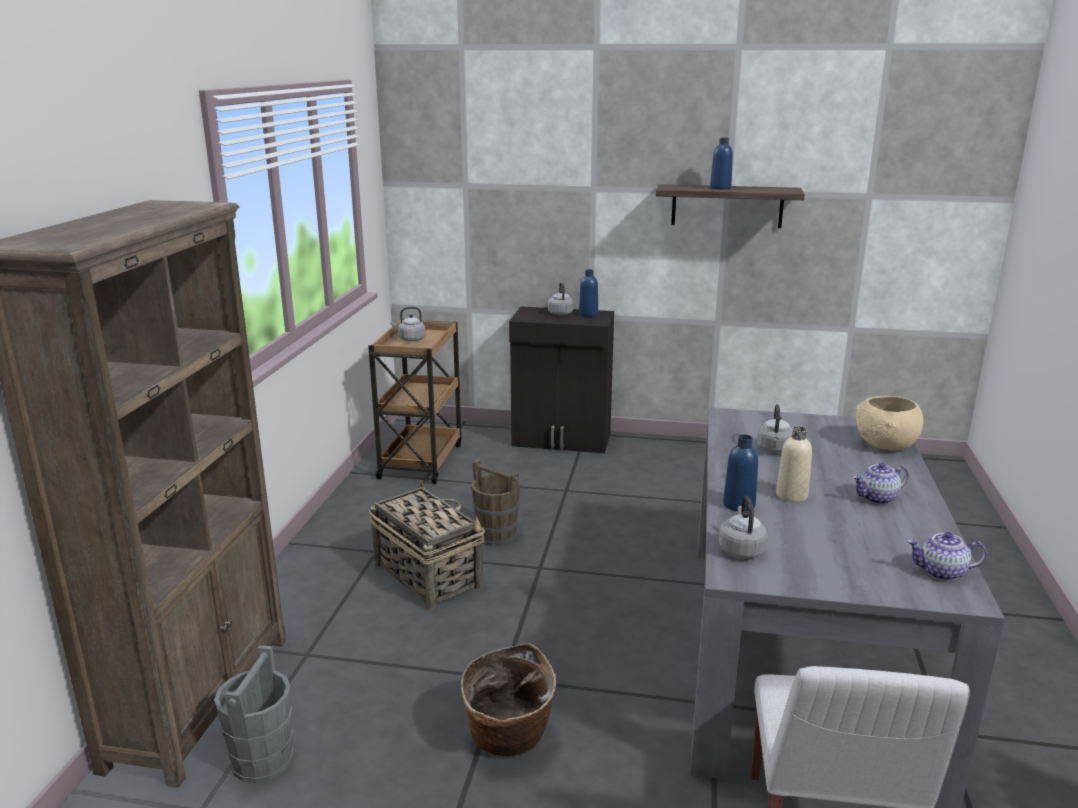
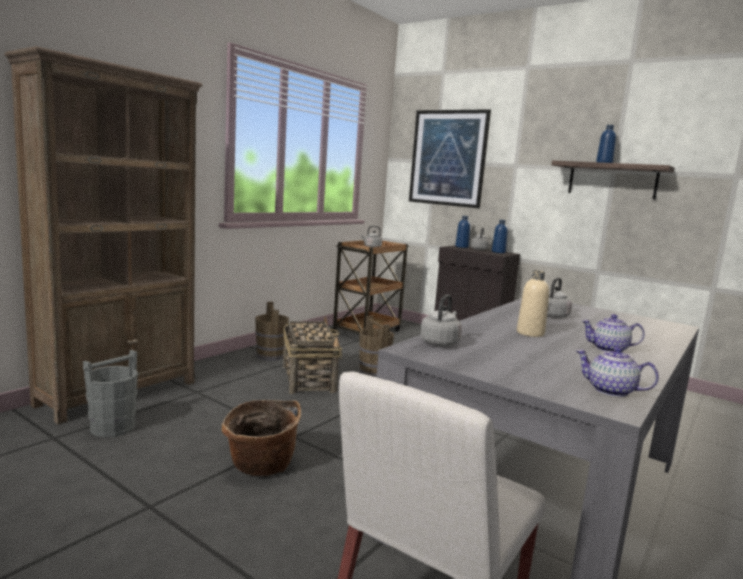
camera: 25 degrees right, 10 degrees down
(337, 551) = (270, 356): none -> brown bucket
(487, 180) = (448, 158): none -> picture
(739, 505) = (477, 328): blue bottle -> blue bottle (461, 247)
(885, 445) = (660, 332): beige bowl -> none

